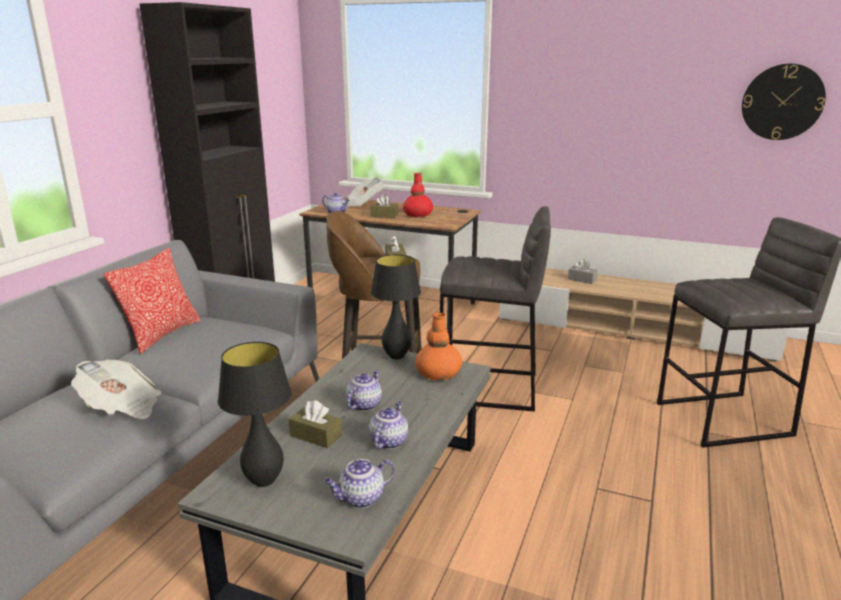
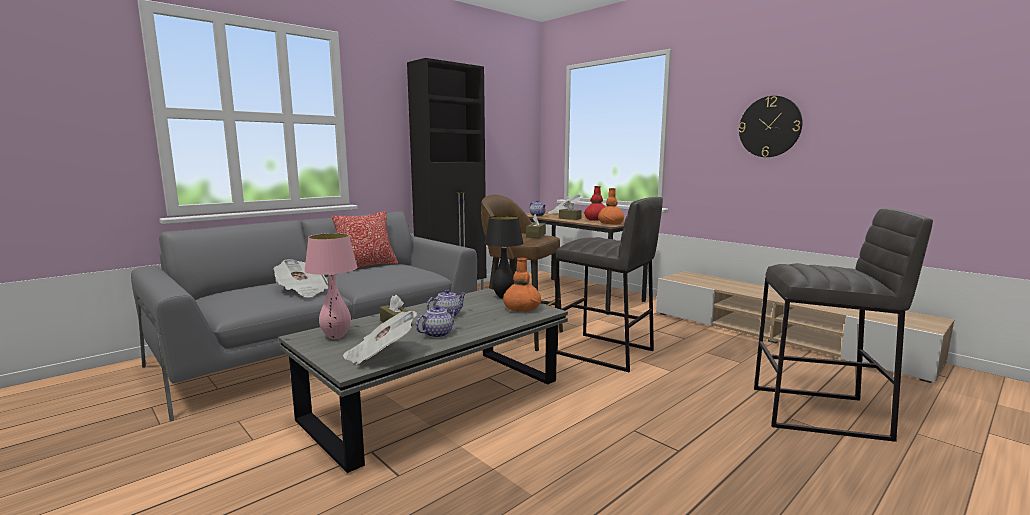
camera: 25 degrees right, 10 degrees down
(264, 481) = (336, 337): black table lamp -> pink table lamp
(360, 498) = (380, 355): teapot -> newspaper
(445, 222) = (610, 224): none -> orange vase
(582, 279) = (734, 285): grey tissue box -> none
(782, 102) = (941, 116): wall clock -> wall clock (770, 126)

